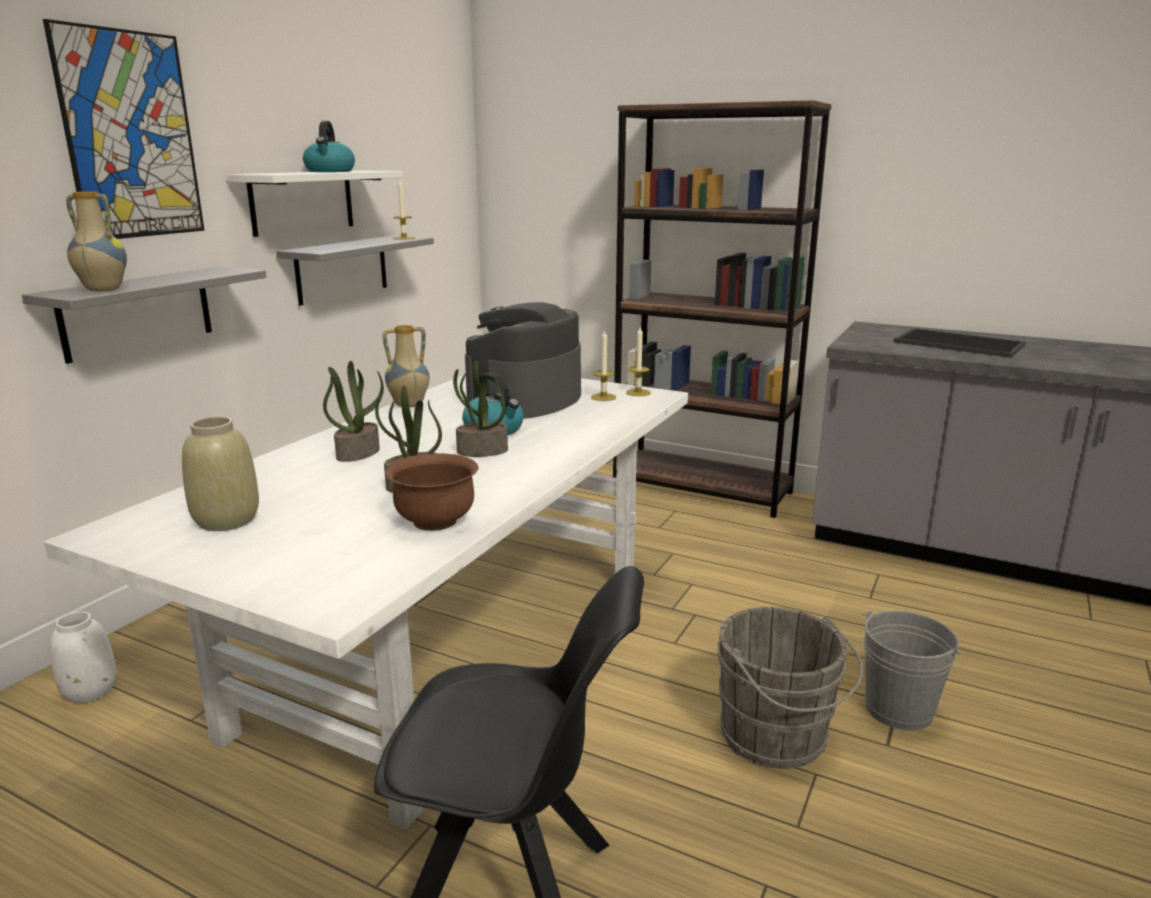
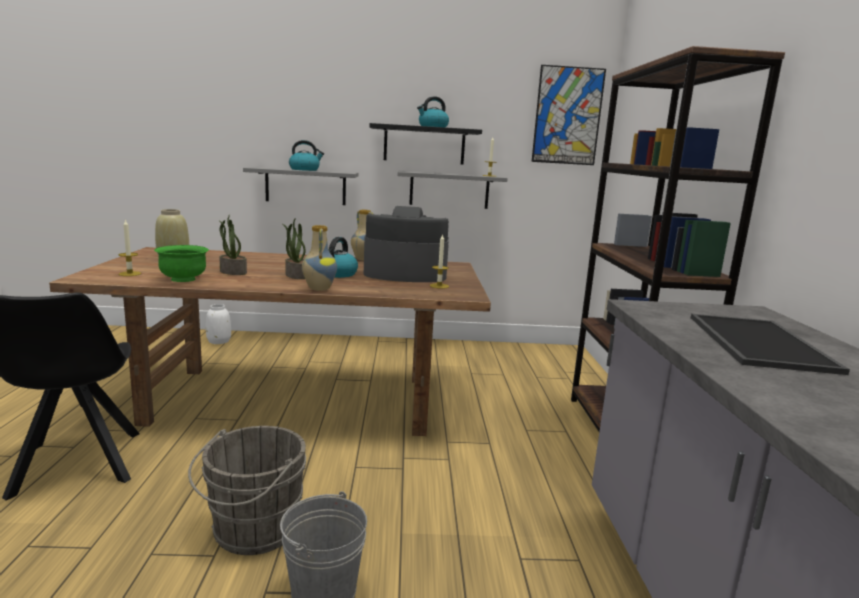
camera: 60 degrees right, 5 degrees down
(102, 290) = (270, 168): vase -> vase (318, 289)
(131, 136) = (318, 101): picture -> picture (567, 116)
(159, 280) = (305, 169): none -> kettle
(302, 201) = (424, 145): white shelf -> black shelf
(358, 453) = (274, 261): potted plant -> none
(435, 521) = (183, 279): brown bowl -> green bowl
(453, 652) = (294, 400): white dining table -> brown dining table
(638, 392) = (464, 291): candle -> candle (130, 274)

